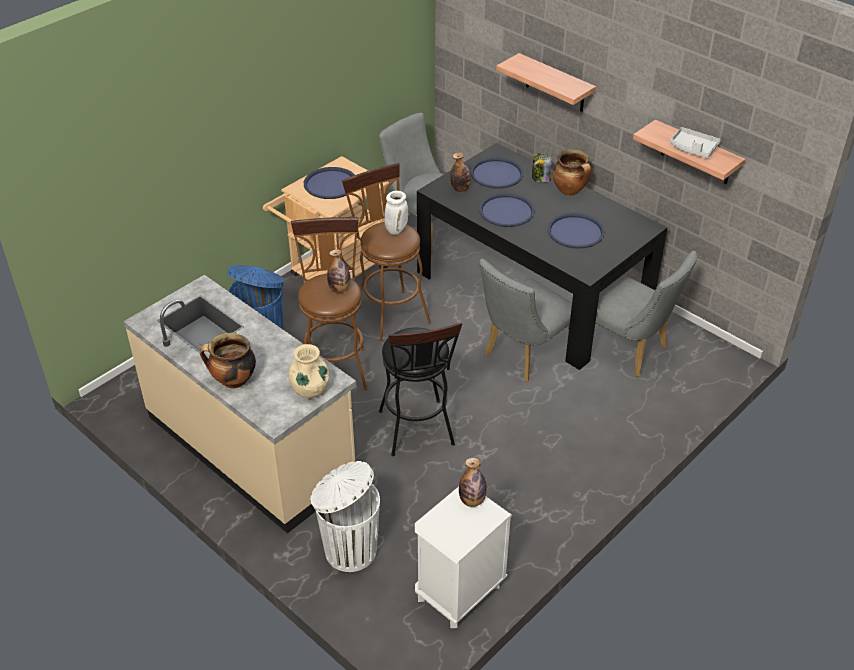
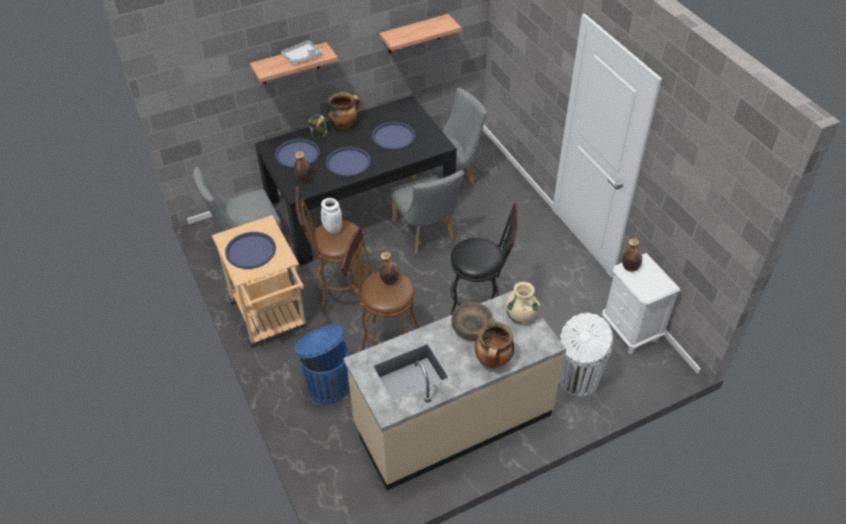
camera: 70 degrees left, 5 degrees up
(275, 354) = (471, 329): none -> brown bowl
(693, 148) = (425, 29): grey tray -> grey tray (302, 57)

